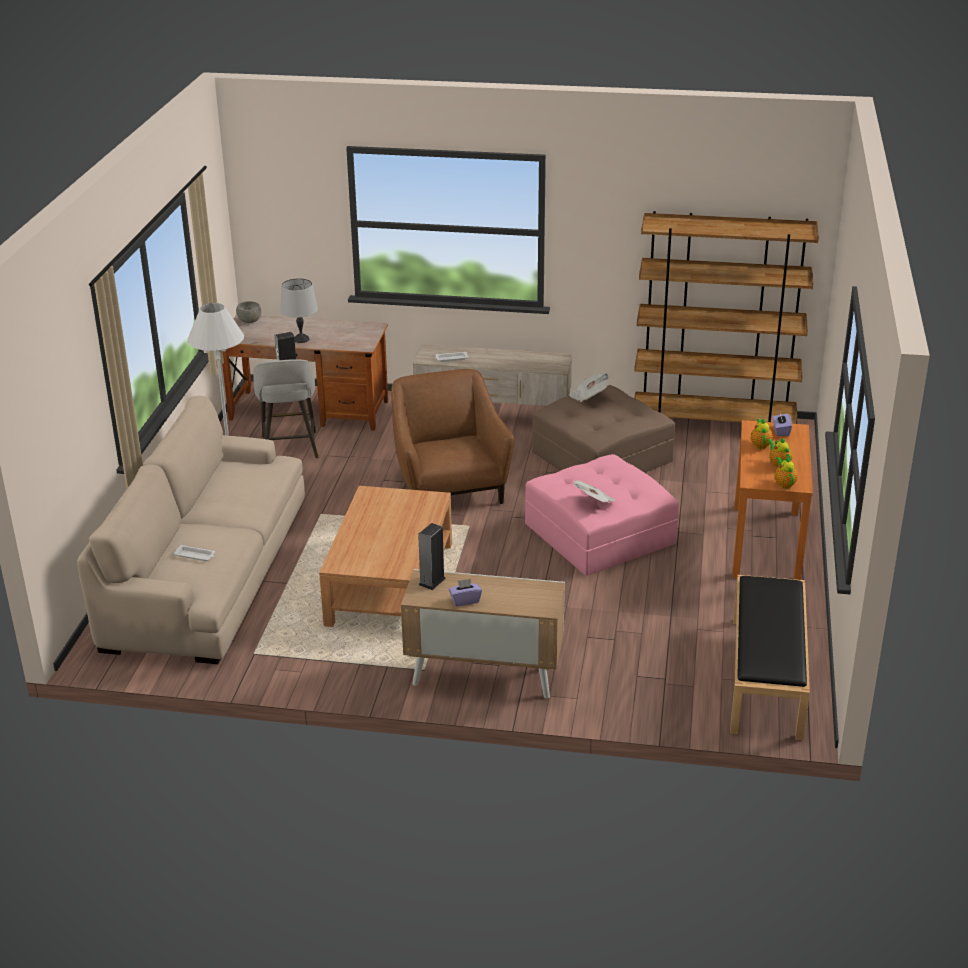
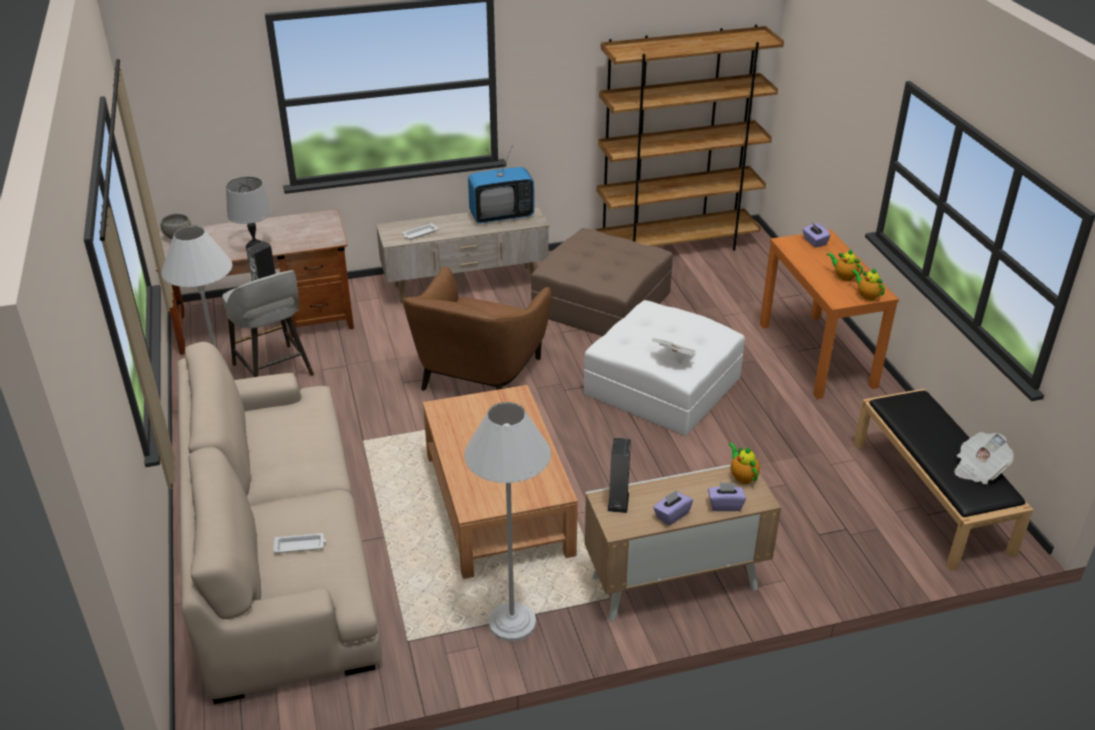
camera: 25 degrees left, 5 degrees up
(337, 664) = (512, 622): none -> white floor lamp
(449, 488) = (478, 374): brown armchair -> brown armchair turned 120 degrees counterclockwise
(513, 605) = (725, 505): none -> purple tissue box
(532, 358) = (501, 216): none -> television
(589, 396) = (577, 244): newspaper -> newspaper (978, 469)
(600, 533) = (663, 385): pink ottoman -> white ottoman
(760, 444) = (809, 260): teapot -> teapot (742, 476)

